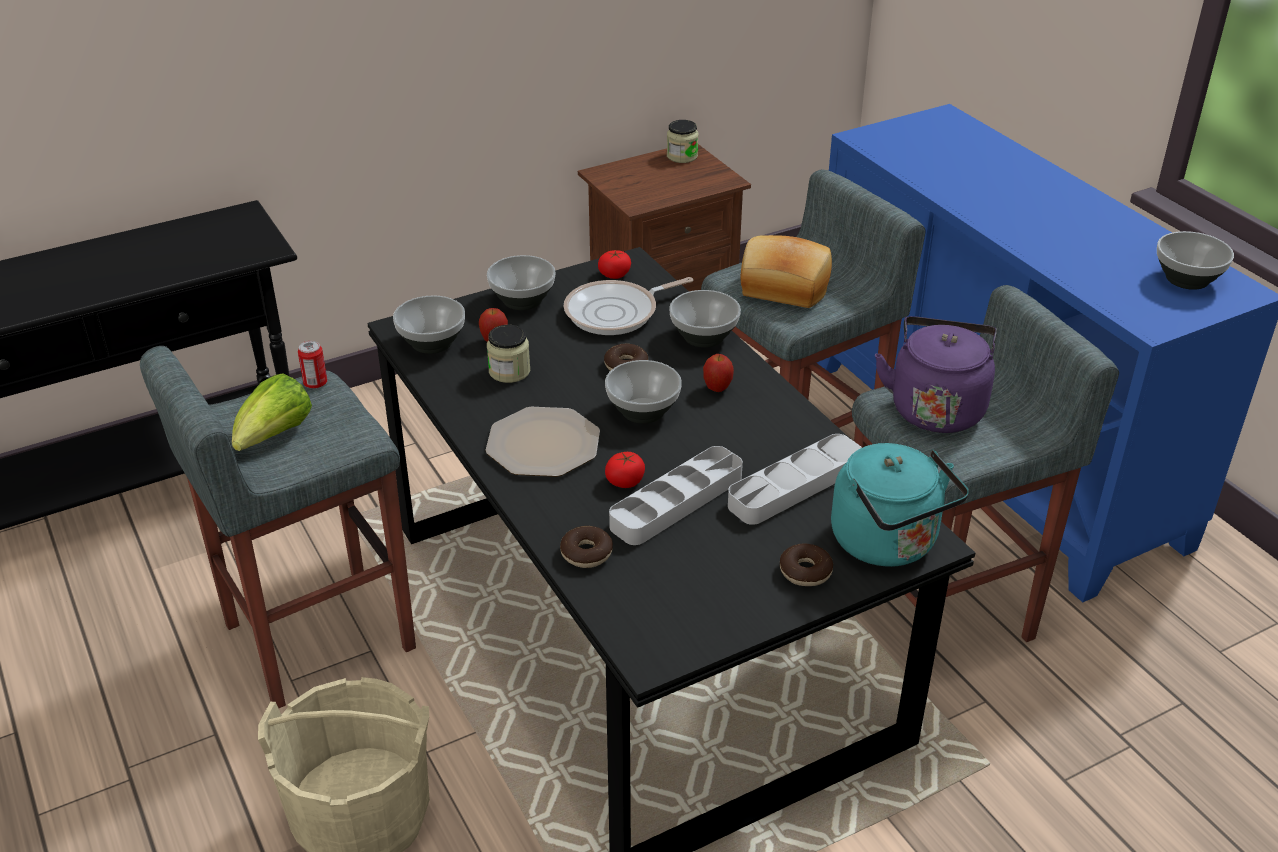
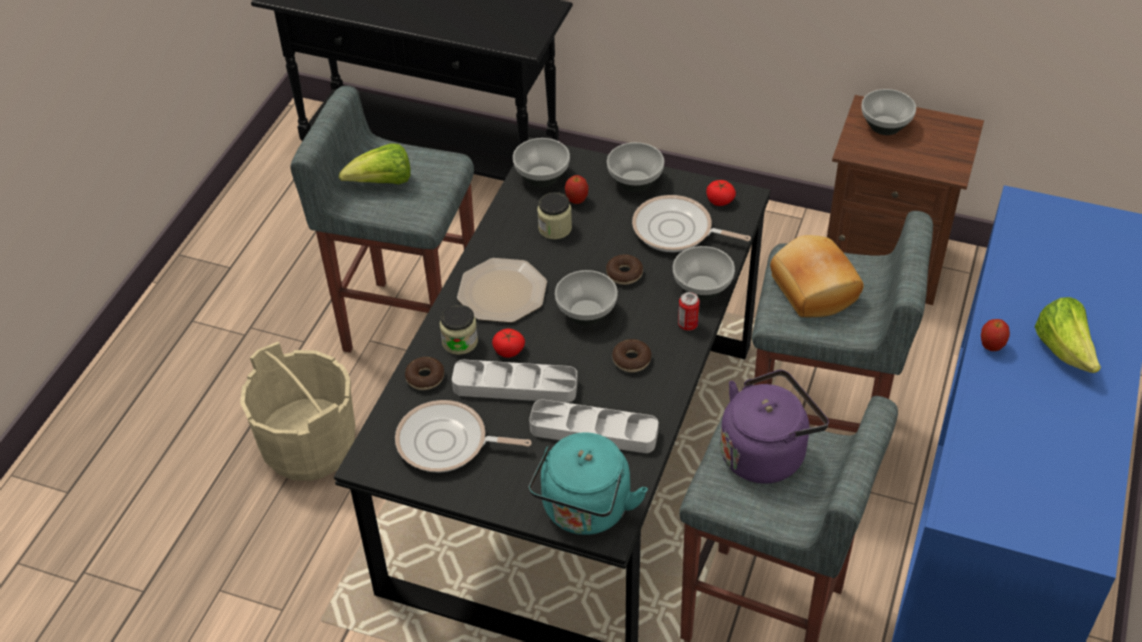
camera: 50 degrees right, 10 degrees up
(315, 383) = (447, 161): can -> can (688, 324)
(682, 156) = (951, 128): jar -> jar (460, 342)
(695, 585) = (447, 443): none -> frying pan
(717, 389) = (652, 331): apple -> apple (991, 347)
(805, 571) = (514, 486): donut -> donut (631, 360)
(1035, 200) = (1064, 350): none -> lettuce
(1187, 280) = (1059, 502): bowl -> bowl (884, 126)

